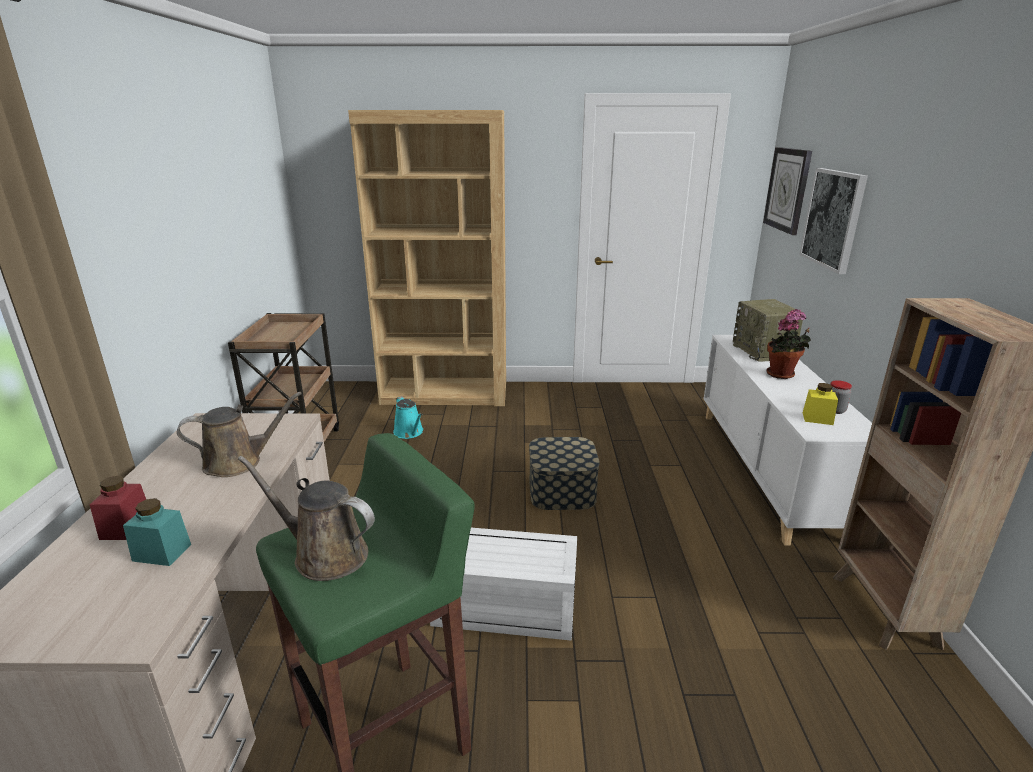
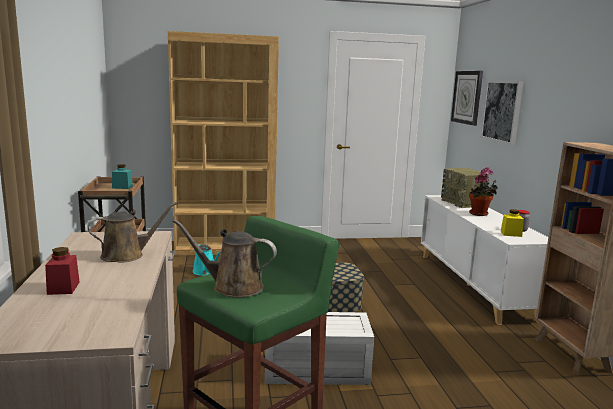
camera: 10 degrees left, 10 degrees down
(162, 552) = (101, 298): turquoise jar -> turquoise jar (122, 187)

